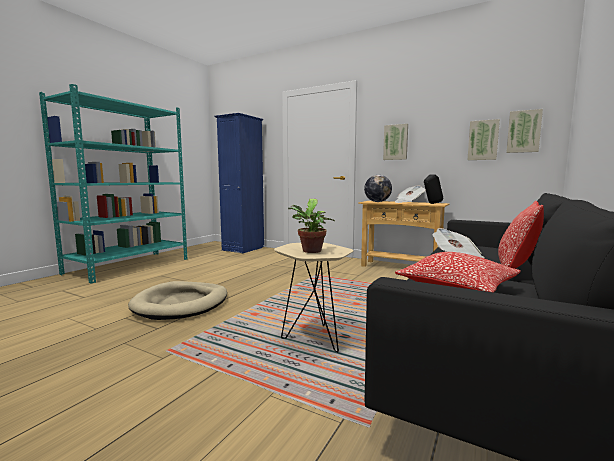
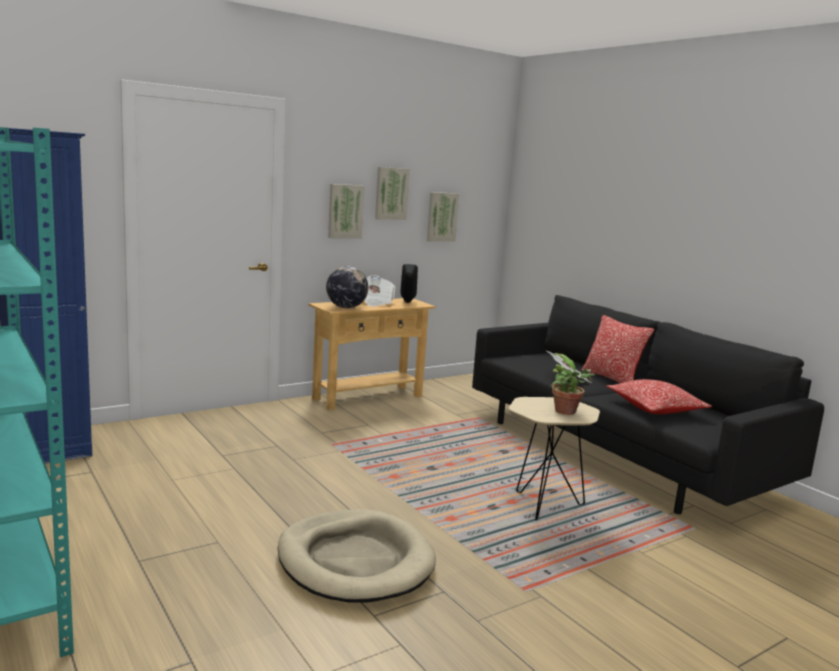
camera: 65 degrees left, 5 degrees up
(523, 131) = (475, 210): picture -> picture (391, 193)

